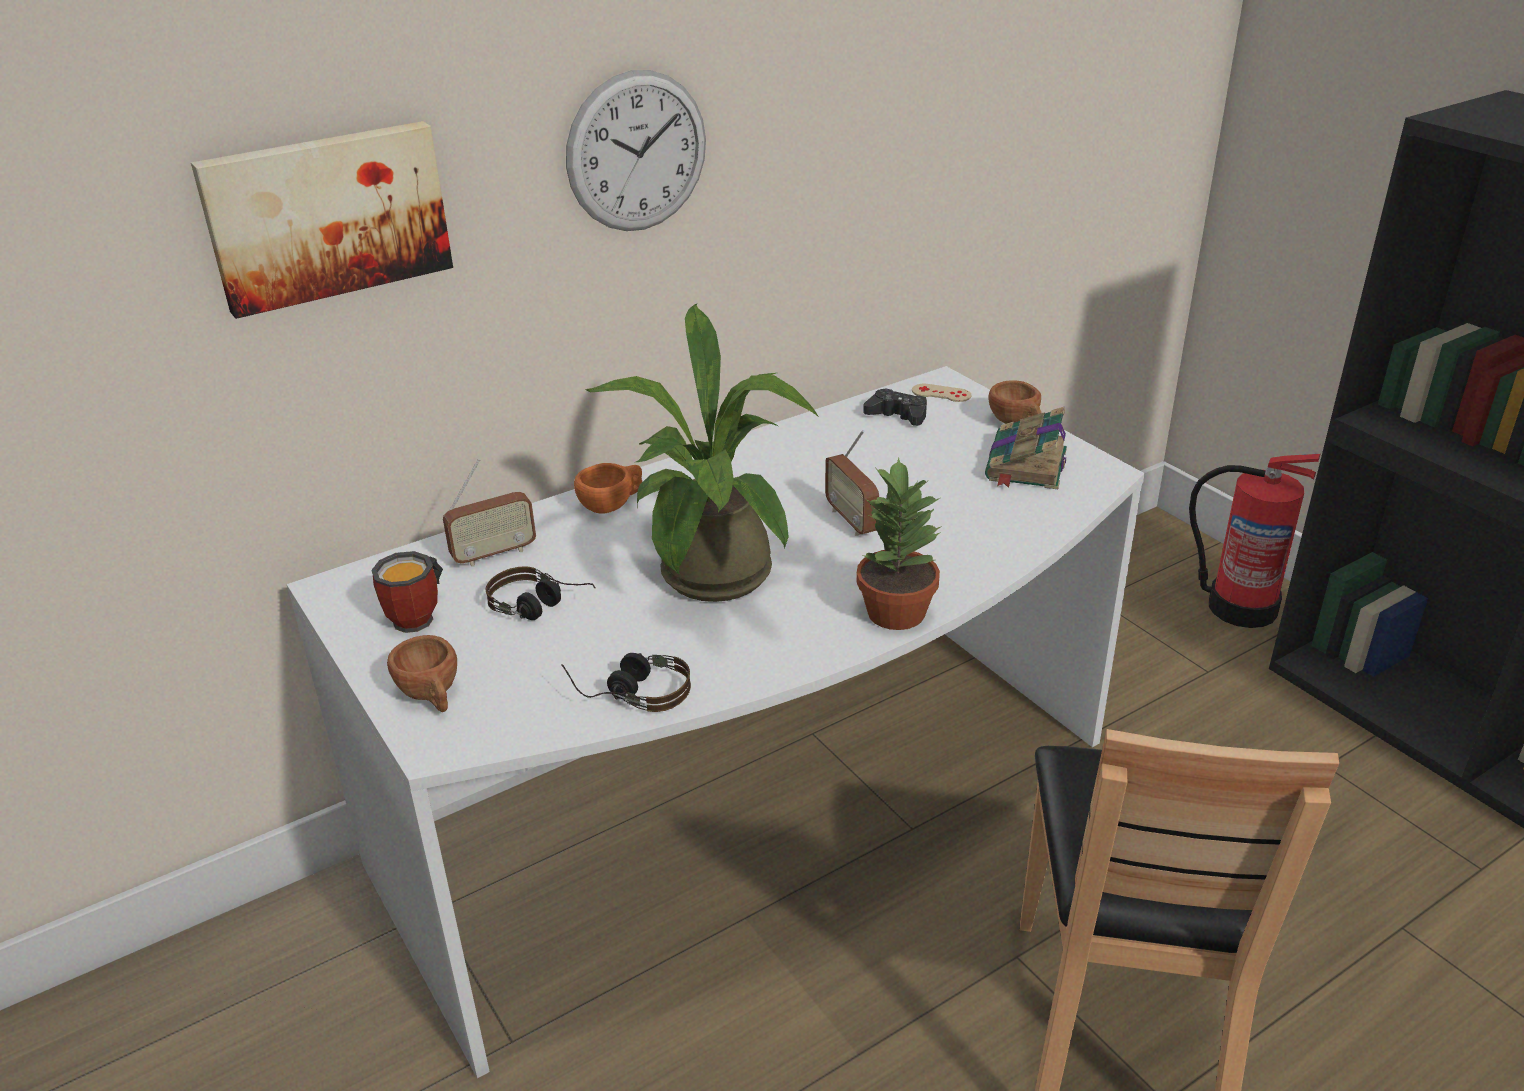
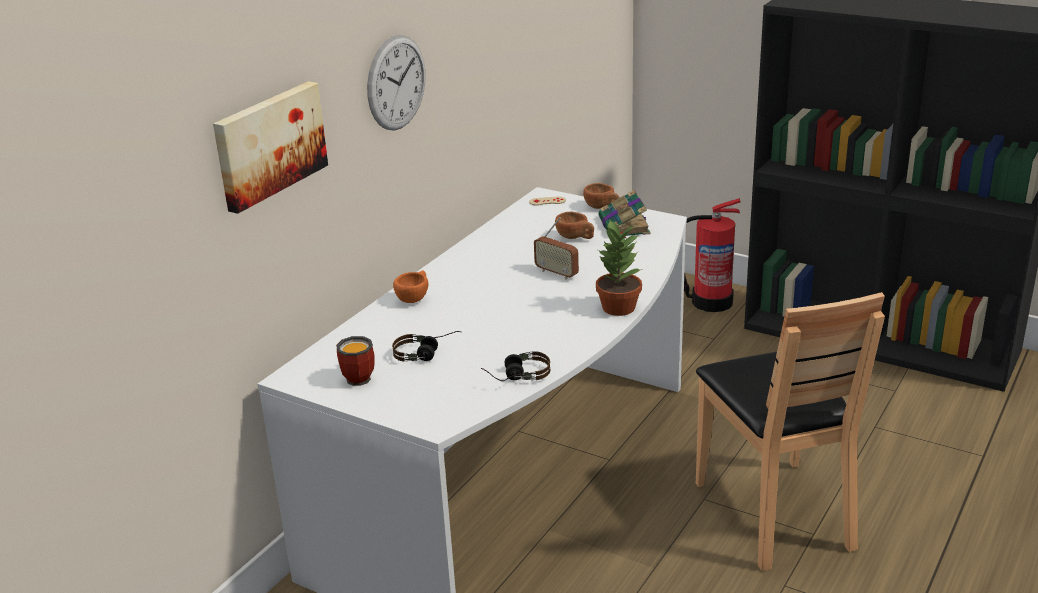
camera: 25 degrees left, 5 degrees down
(432, 696) = (410, 407): brown cup -> brown cup (575, 238)
(494, 554) = (370, 337): radio -> none
(713, 583) = (510, 319): potted plant -> none
(897, 415) = (533, 217): black game controller -> none

